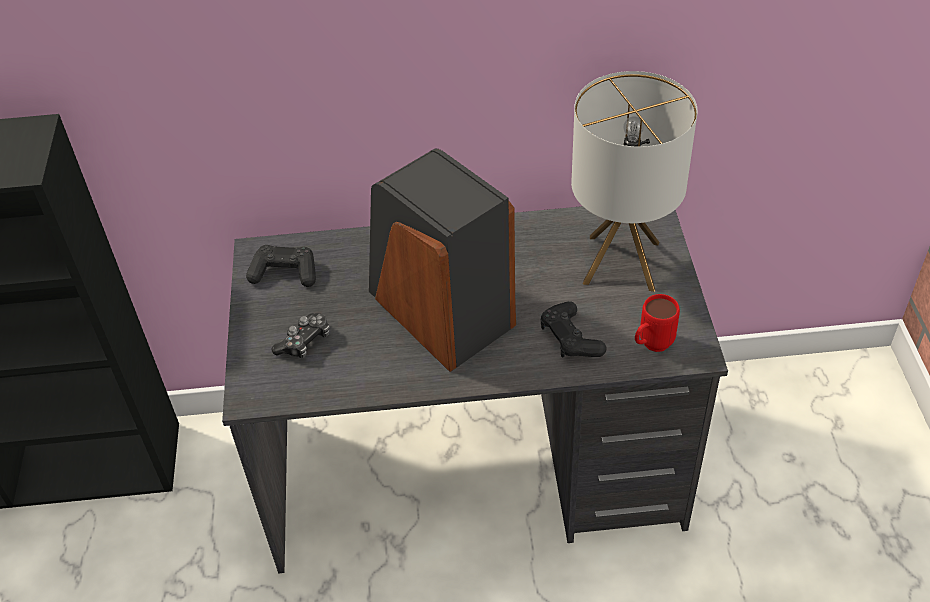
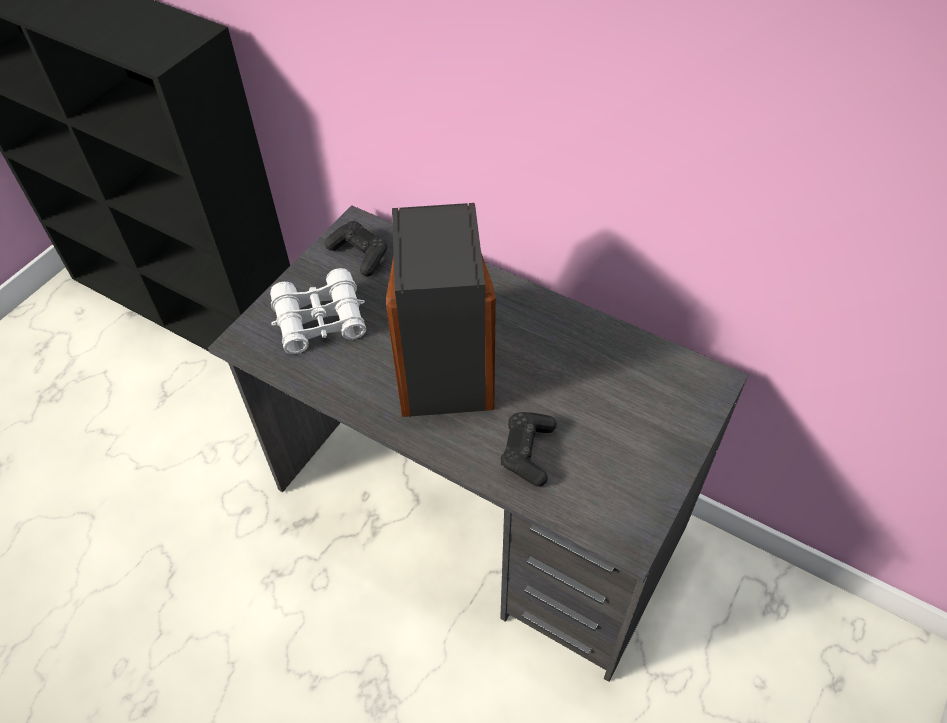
camera: 35 degrees right, 5 degrees up
(304, 342) = (320, 320): game controller -> white binoculars
(621, 263) = (640, 409): table lamp -> none
(651, 346) = (593, 506): red mug -> none

